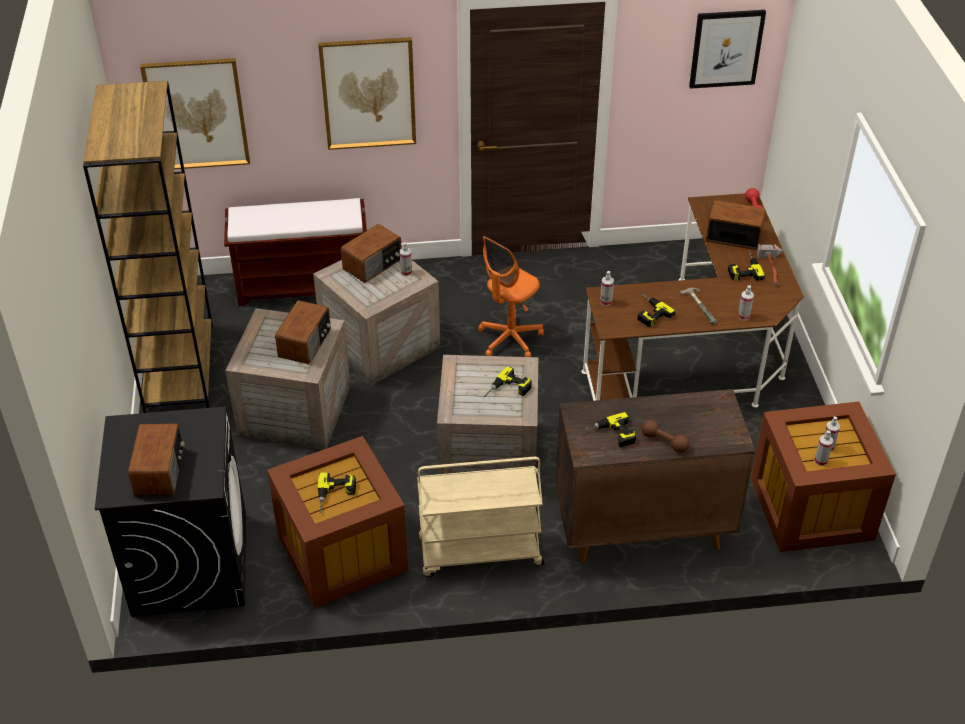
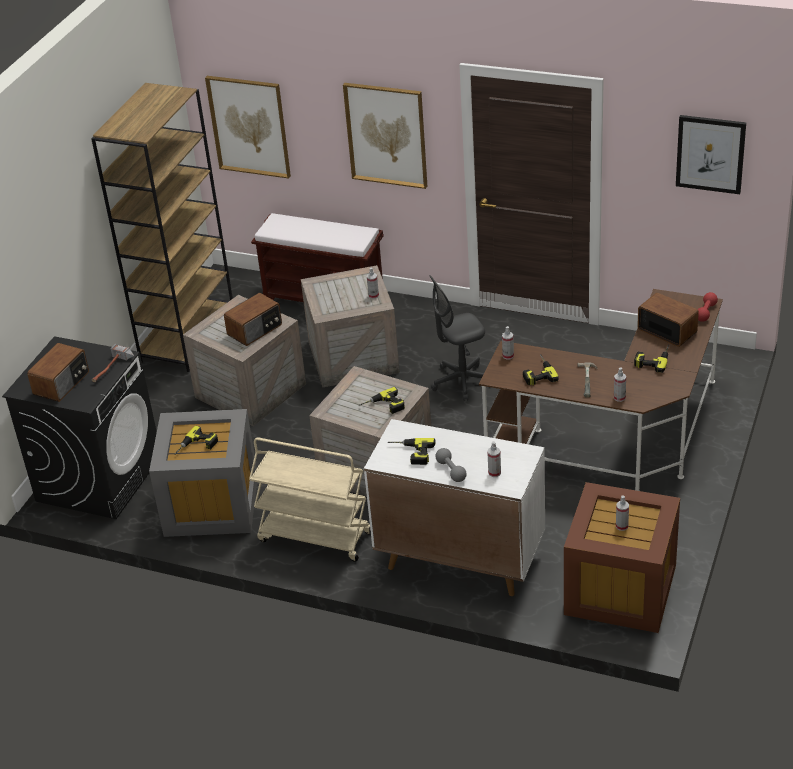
camera: 30 degrees right, 5 degrees down
(340, 552) = (210, 503): brown storage box -> grey storage box
(373, 264) = (352, 283): radio -> none
(510, 339) = (461, 381): orange office chair -> grey office chair
(641, 528) = (459, 559): brown cabinet -> white cabinet
(664, 442) = (451, 471): brown dumbbell -> grey dumbbell
(773, 270) = (680, 367): hammer -> hammer (112, 370)
(821, 461) = (606, 535): spray bottle -> spray bottle (494, 473)

